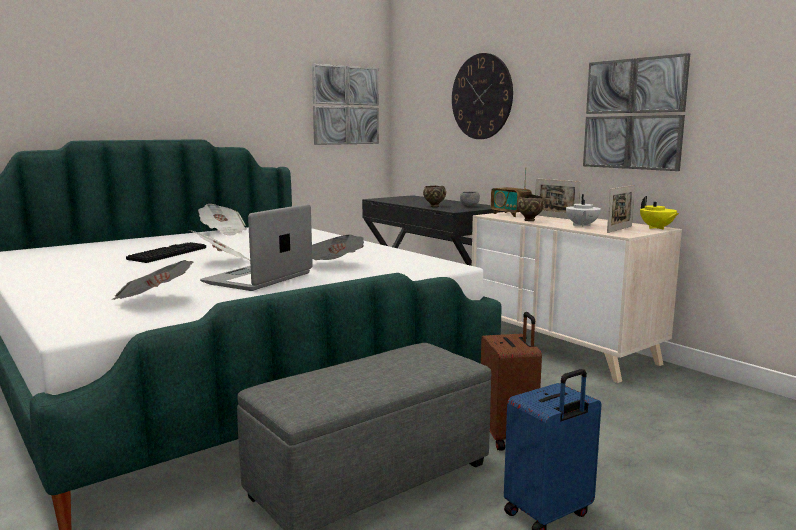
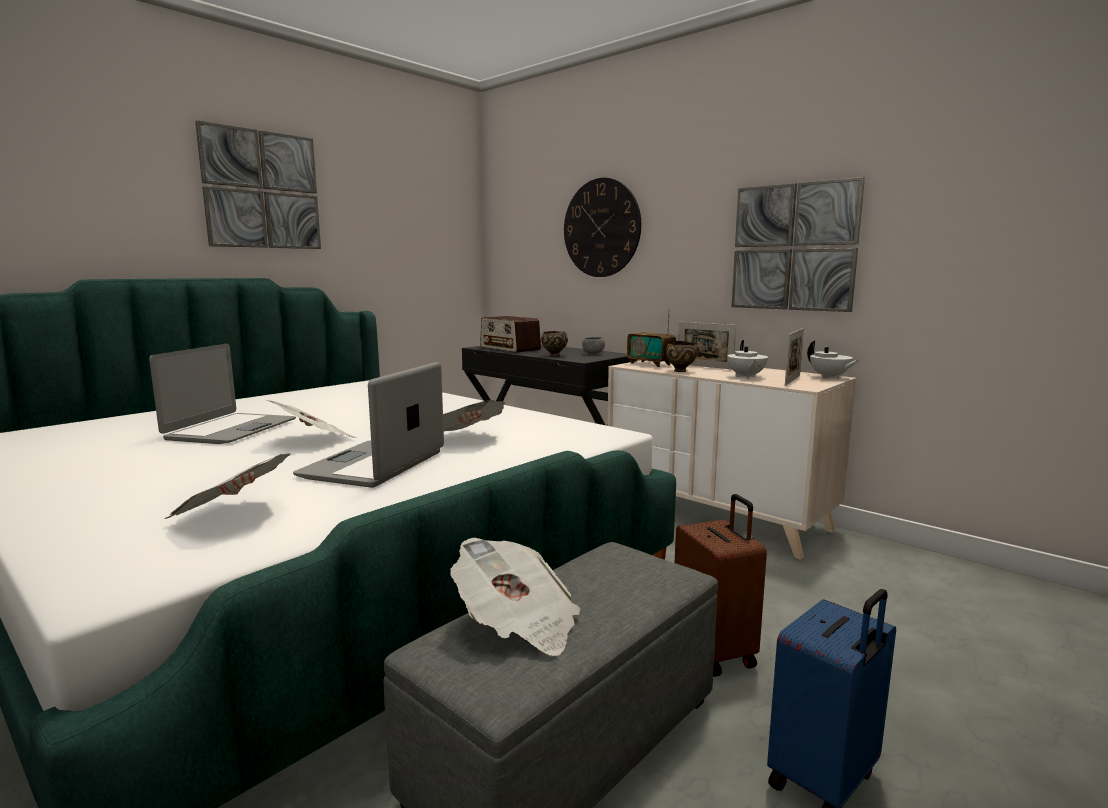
camera: 10 degrees left, 0 degrees up
(167, 253) = (231, 430): keyboard -> laptop
(223, 232) = (297, 394): newspaper -> newspaper (518, 624)
(345, 105) = (435, 238): picture -> picture (262, 190)
(402, 200) = (510, 348): none -> radio
(657, 228) = (829, 377): yellow teapot -> white teapot

